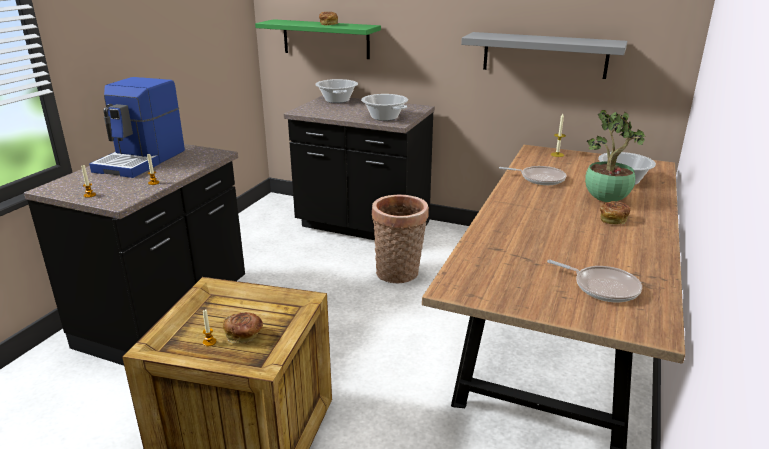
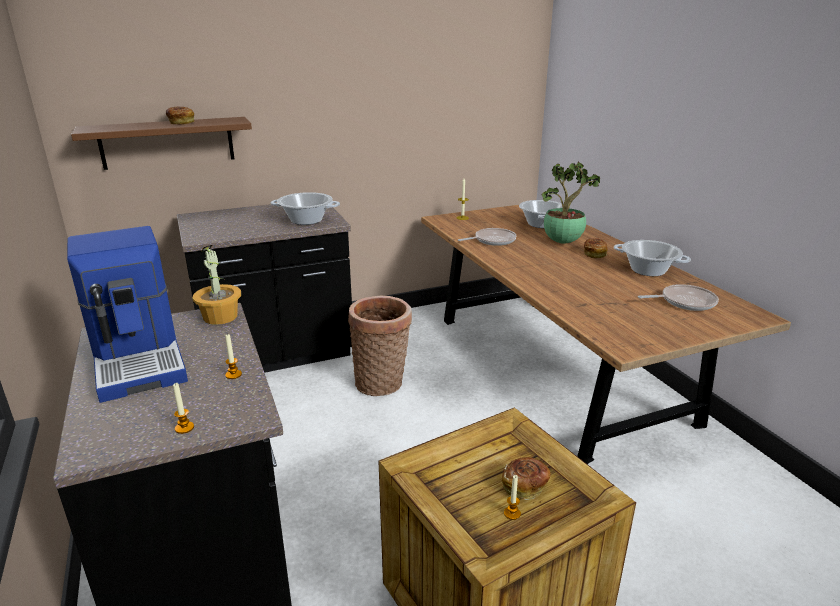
camera: 45 degrees left, 0 degrees up
(212, 155) = (221, 317): none -> potted plant
(325, 39) = (167, 143): green shelf -> brown shelf
(337, 100) = (210, 216): cooking pot -> cooking pot (648, 270)
(544, 55) = (426, 126): grey shelf -> none

